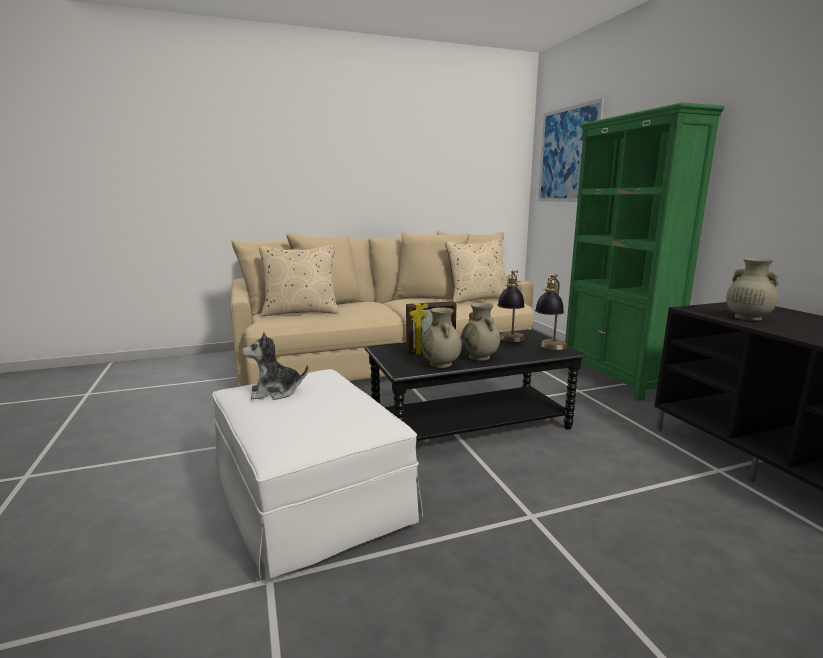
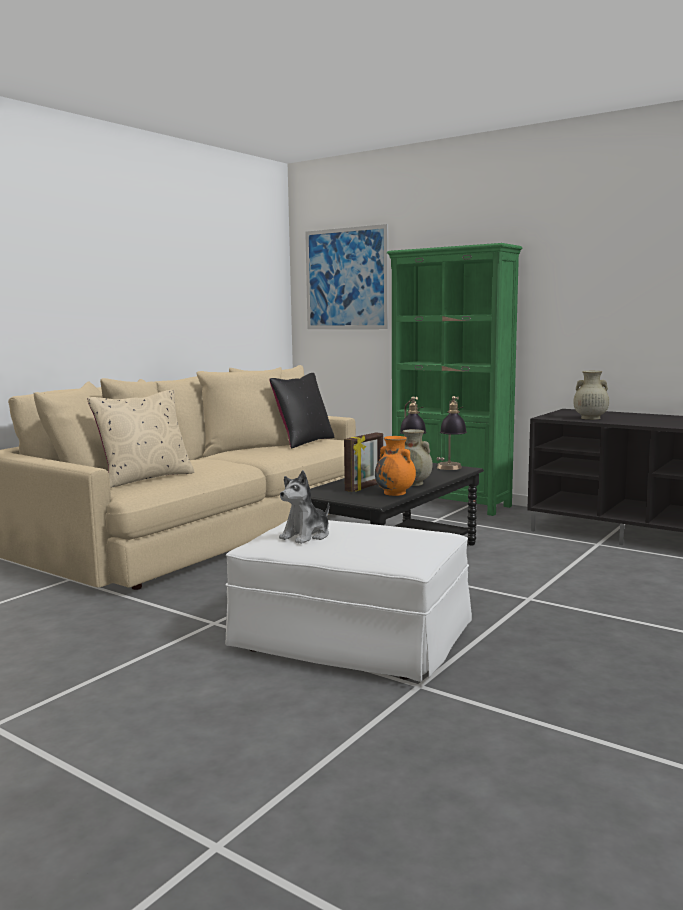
camera: 35 degrees left, 5 degrees down
(441, 364) = (395, 493): beige vase -> orange vase
(477, 299) = (304, 442): beige pillow -> black pillow

